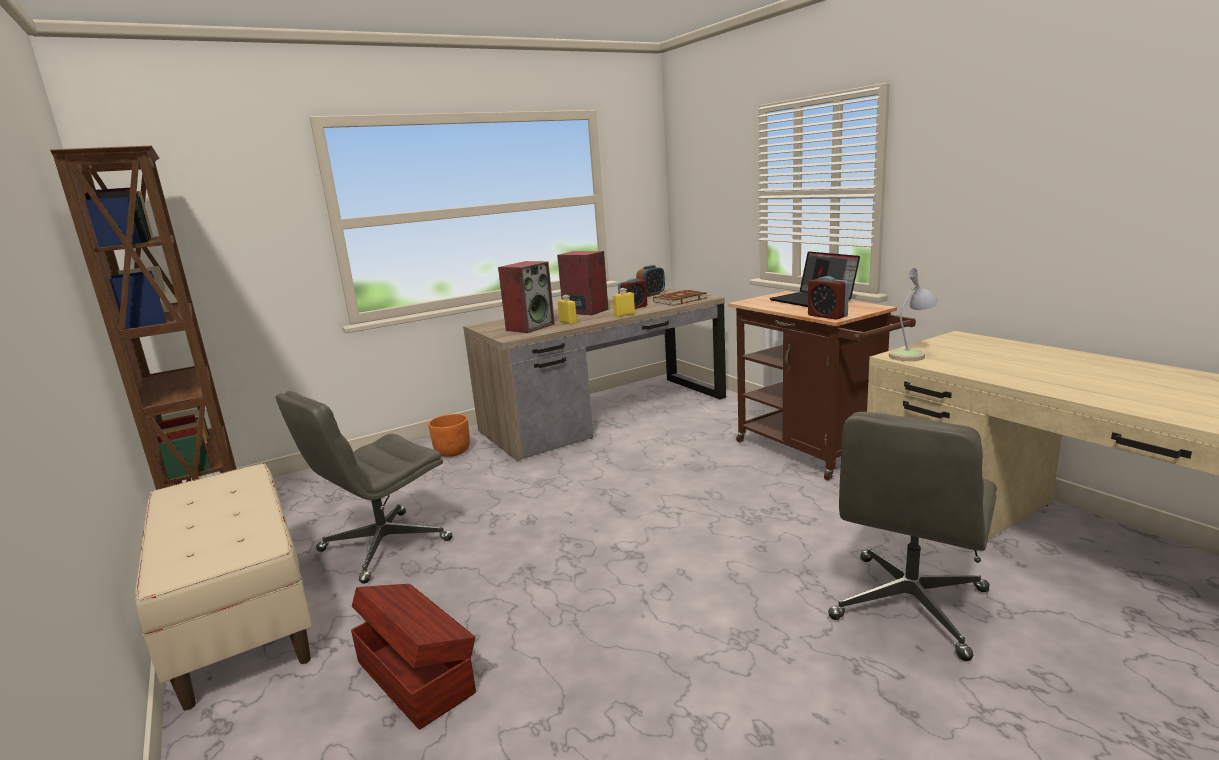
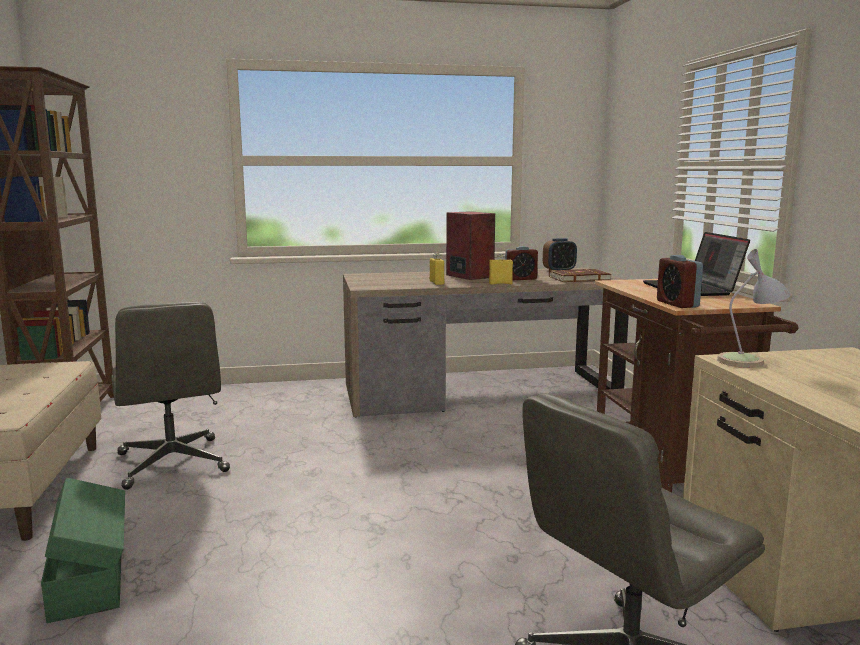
camera: 20 degrees right, 5 degrees down
(383, 546) = (173, 463): grey office chair -> grey office chair turned 90 degrees counterclockwise
(416, 675) = (90, 577): brown storage box -> green storage box
(453, 452) = (307, 397): orange planter -> none
(530, 327) = (396, 282): speaker -> none

